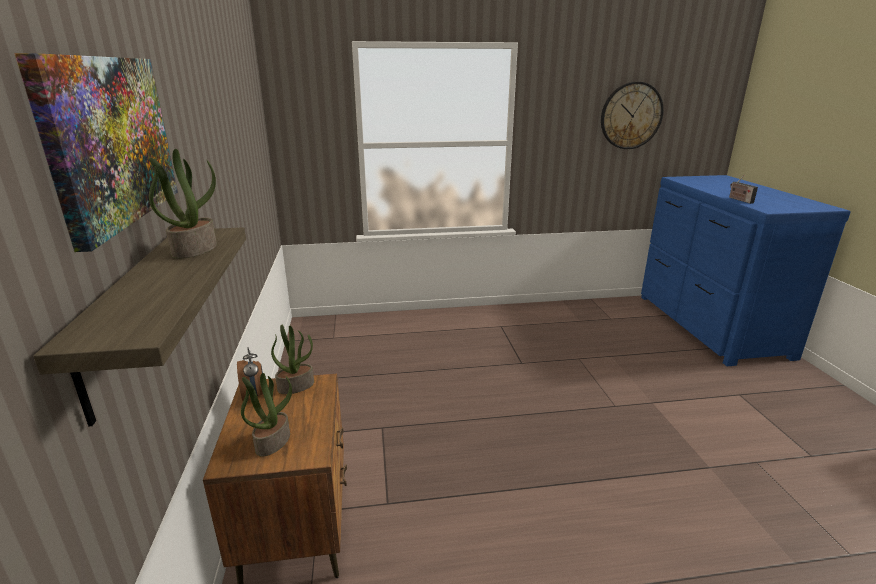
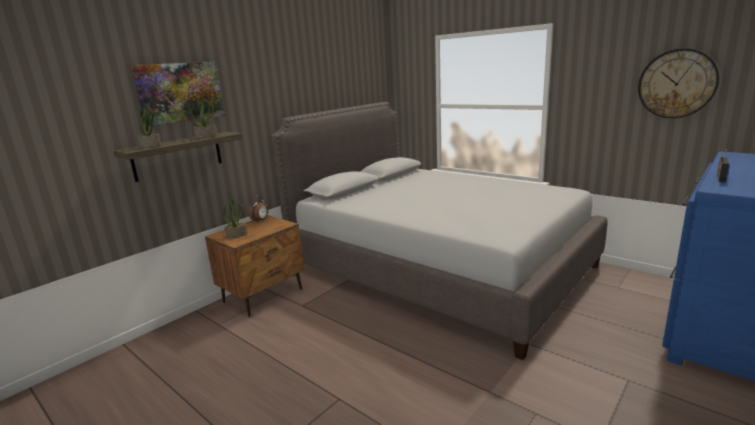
camera: 50 degrees right, 5 degrees down
(296, 386) = (277, 222): potted plant -> potted plant (151, 146)
(457, 363) = (439, 268): none -> grey bed

